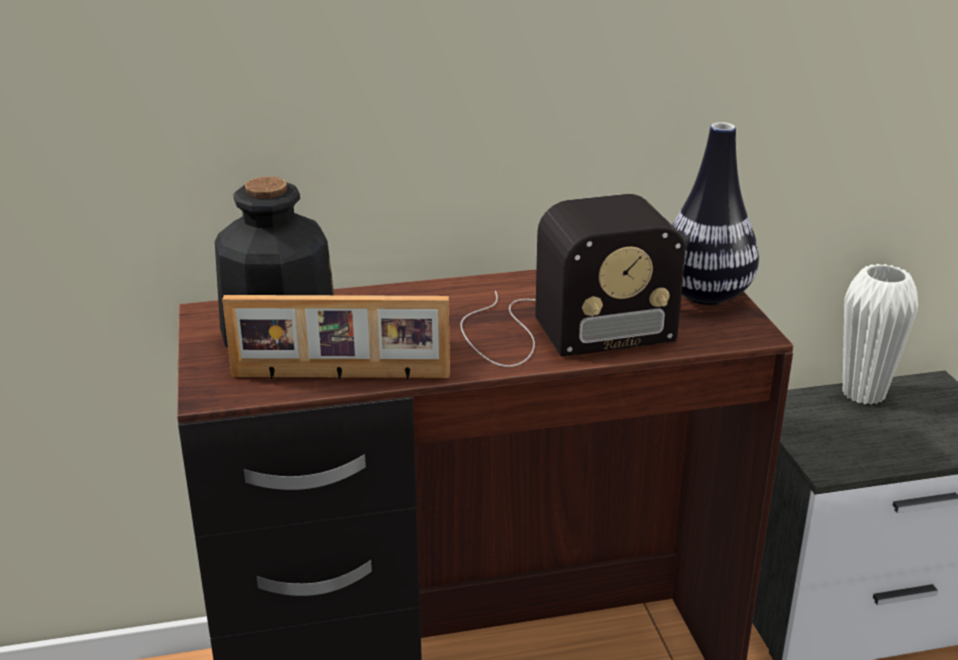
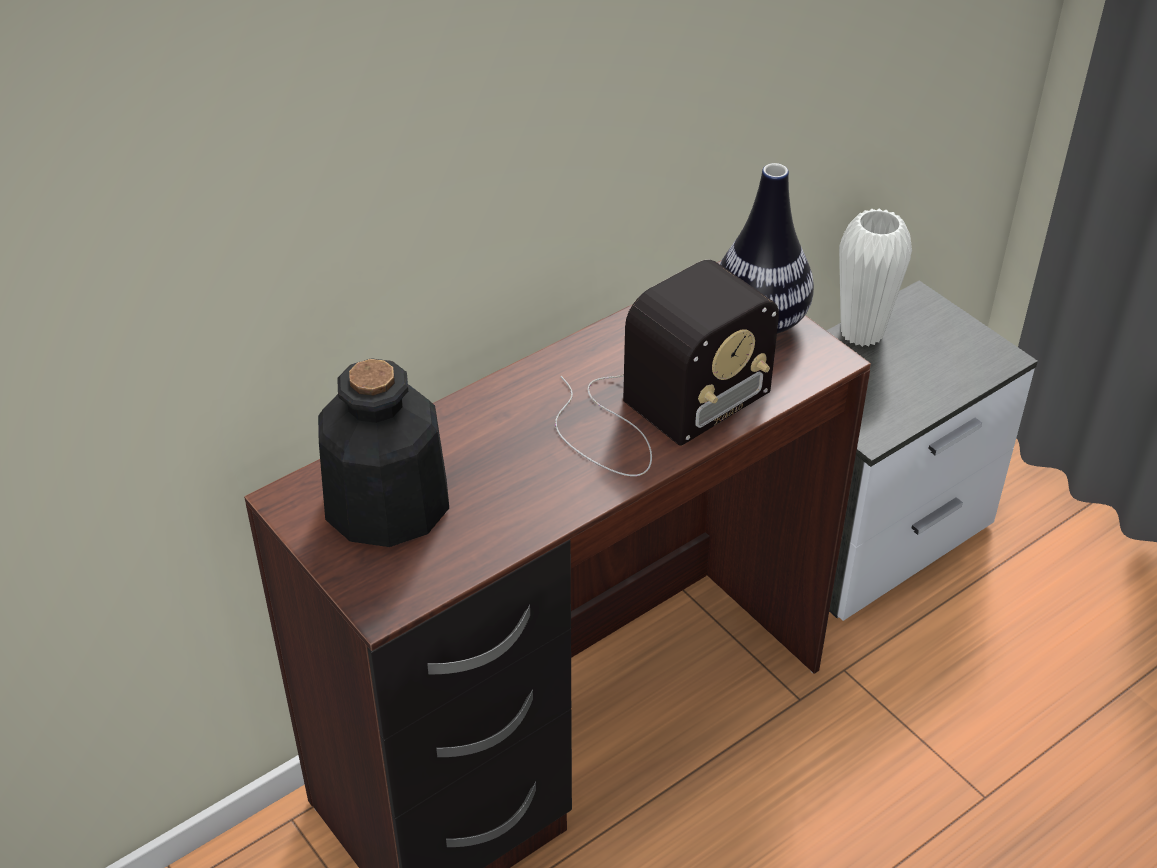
camera: 25 degrees left, 15 degrees up
(340, 377) = (492, 541): picture frame -> none

